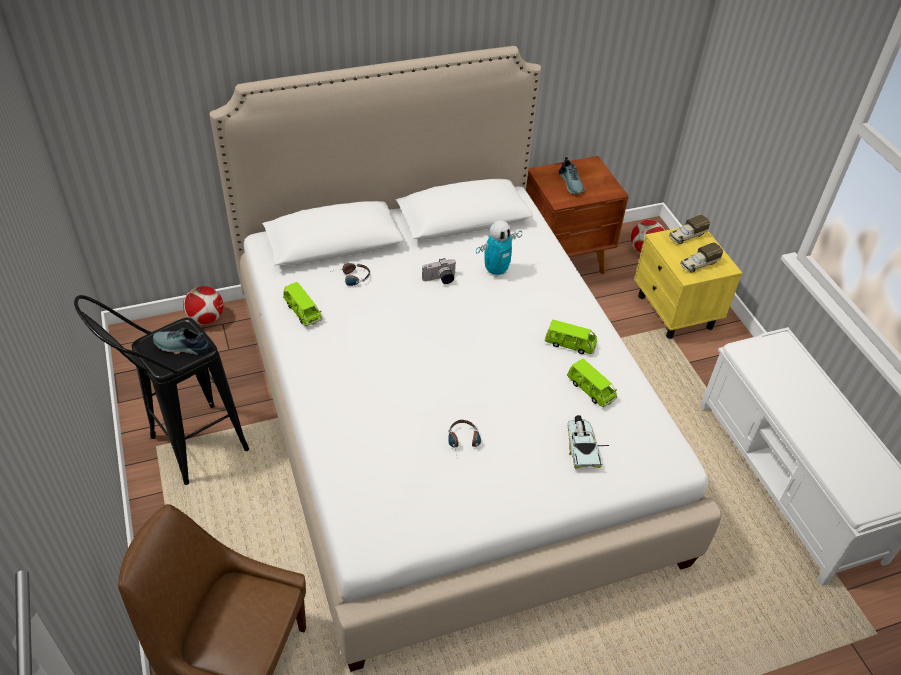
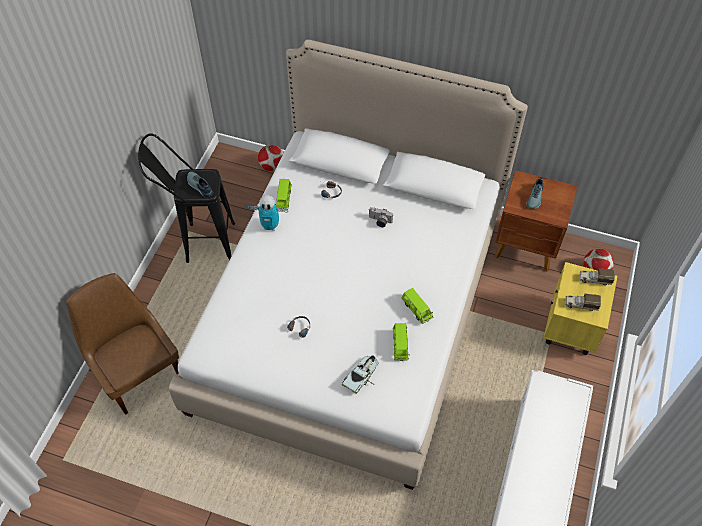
camera: 40 degrees right, 10 degrees up
(496, 271) = (419, 235): toy robot -> toy robot (270, 226)

